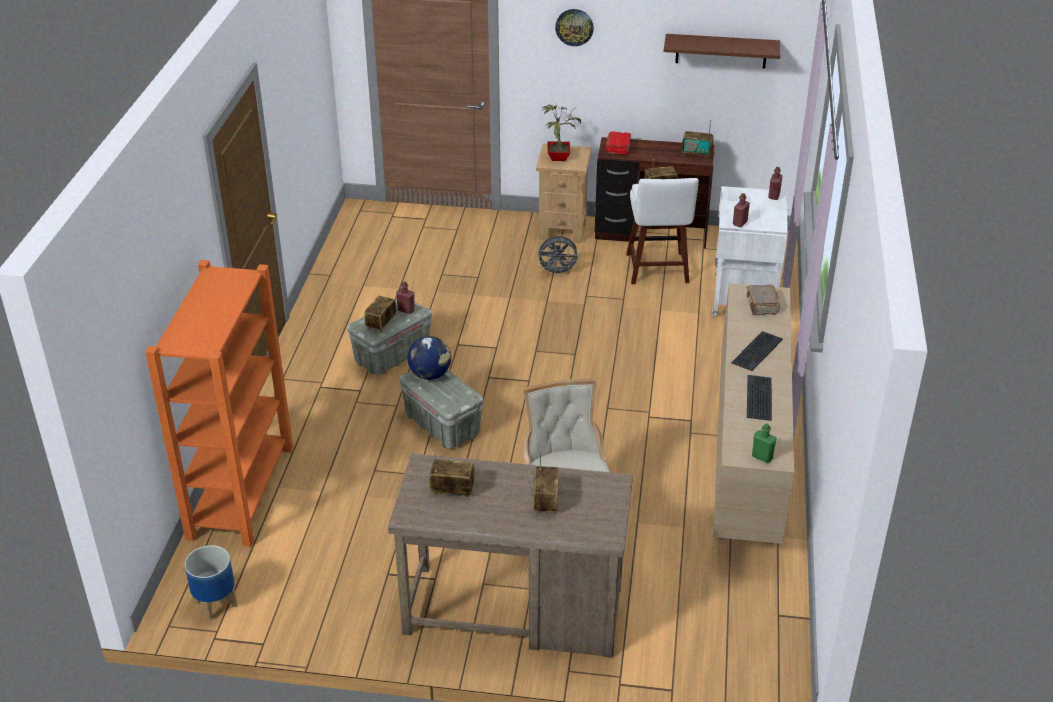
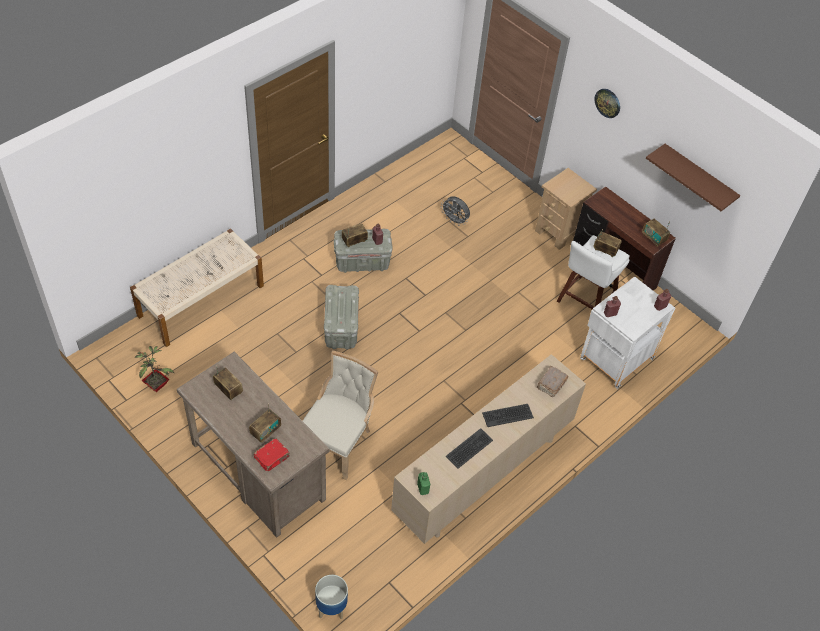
camera: 35 degrees right, 15 degrees up
(215, 604) = (127, 360): planter -> planter (331, 607)
(241, 491) = (201, 300): orange bookcase -> beige bench
(430, 375) = (344, 295): globe -> none
(557, 272) = (519, 263): grey fan -> grey fan (455, 221)
(558, 157) = (565, 185): potted plant -> potted plant (157, 385)
(618, 148) = (605, 202): red book -> red book (272, 457)

